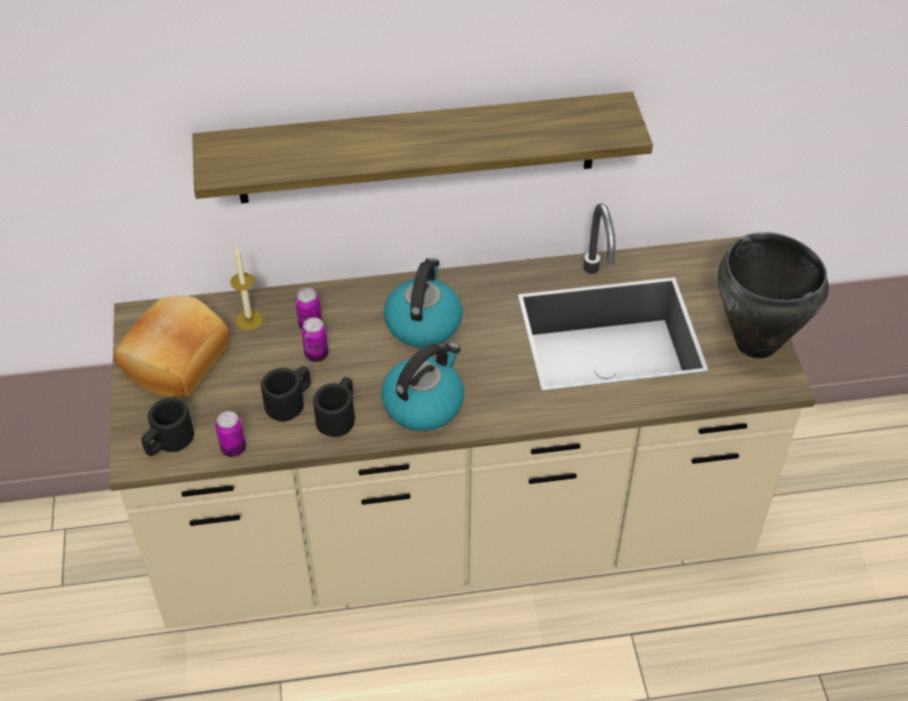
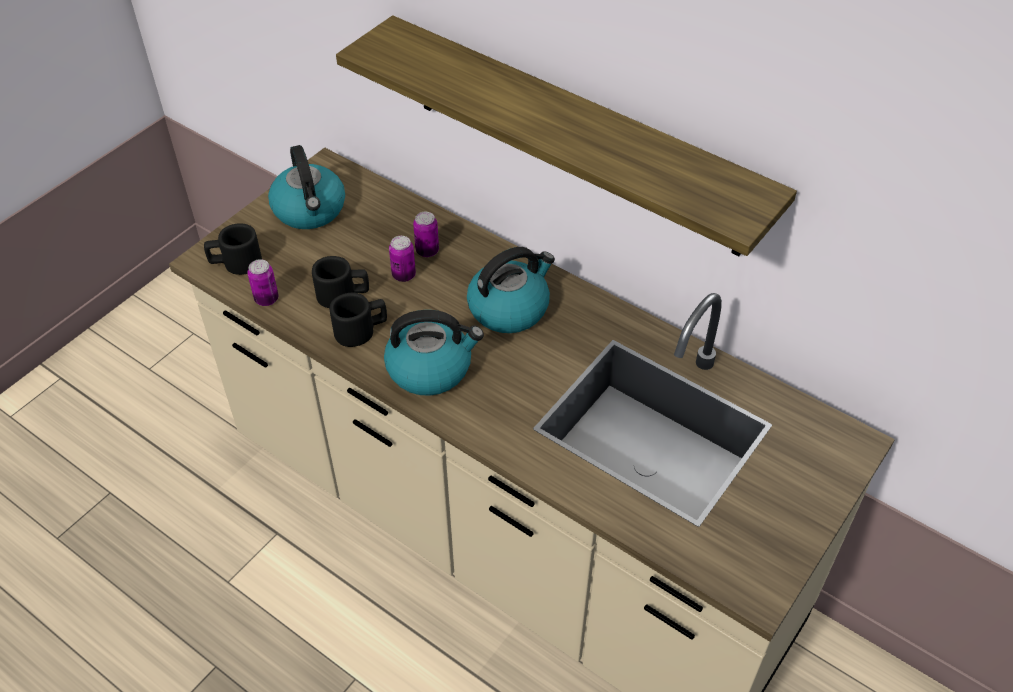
camera: 45 degrees right, 0 degrees up
(173, 359) = (310, 210): bread -> kettle
(249, 320) = (391, 218): candle -> none
(756, 344) = (776, 539): black cooking pot -> none

